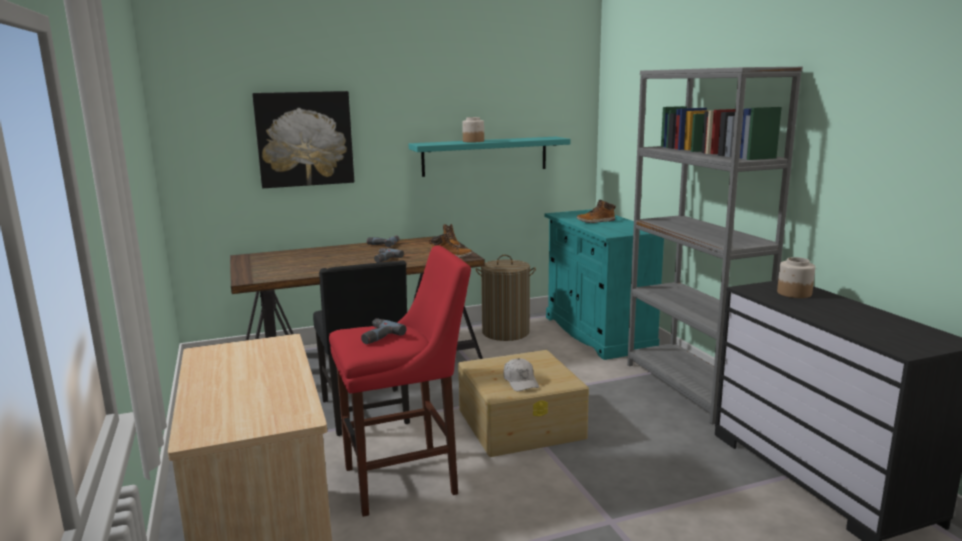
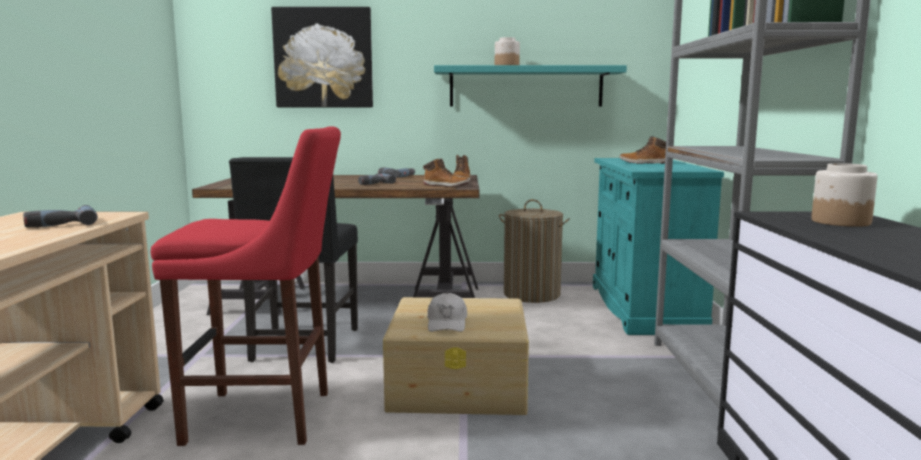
camera: 20 degrees right, 5 degrees down
(376, 336) = (228, 224): power drill -> power drill (62, 223)

